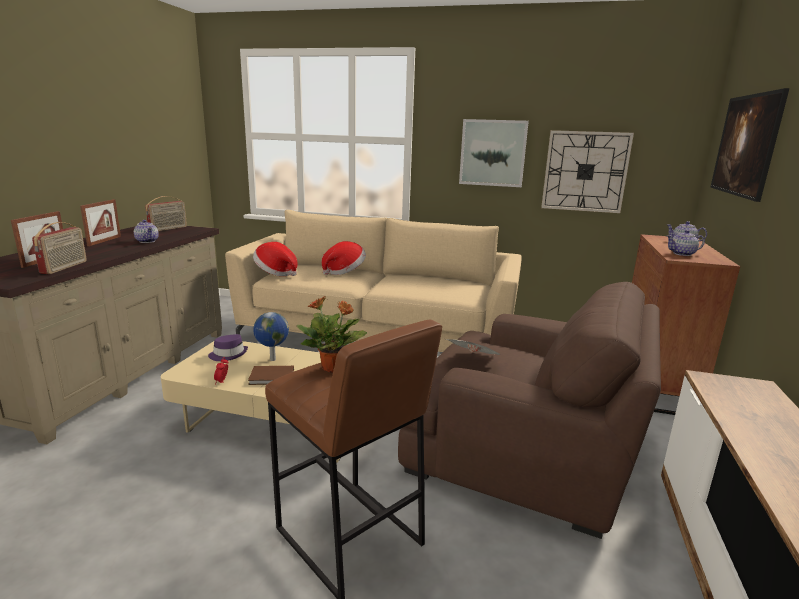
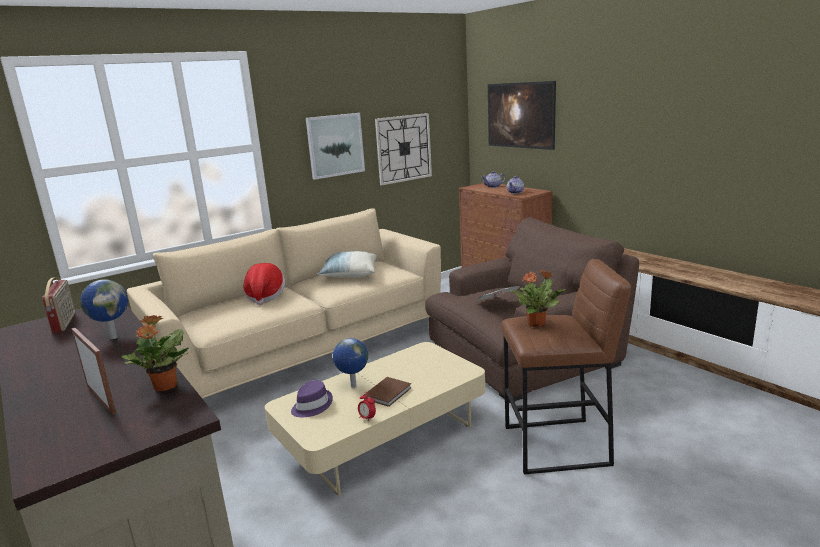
camera: 50 degrees left, 0 degrees up
(65, 267) = (165, 387): radio -> potted plant
(104, 241) = (55, 361): picture frame -> none
(148, 241) = (113, 337): teapot -> globe
(275, 273) = (208, 325): hat -> none
(428, 282) = (349, 275): none -> pillow

